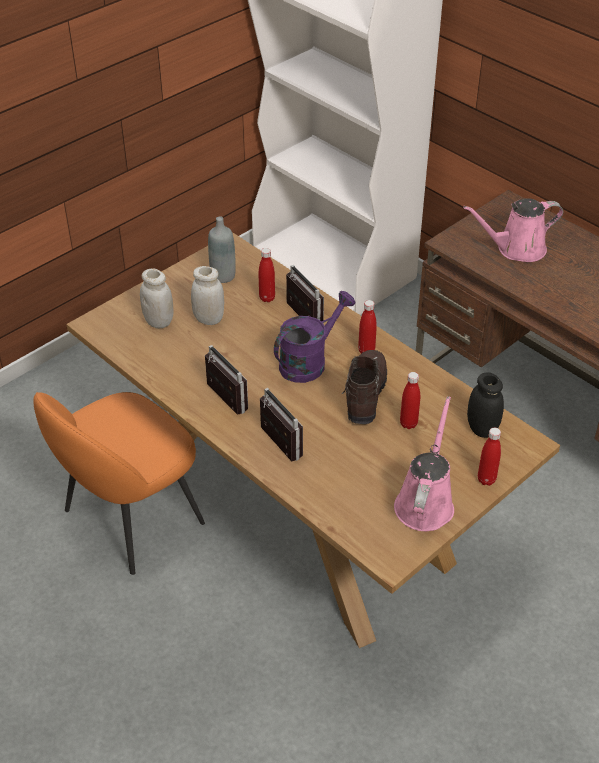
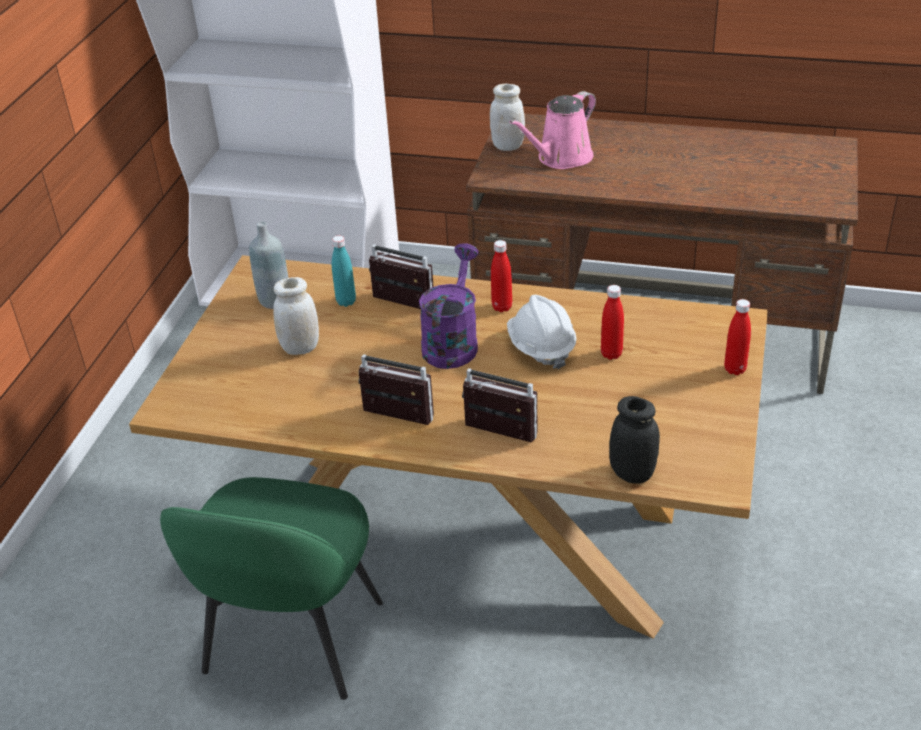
camera: 30 degrees left, 5 degrees down
(130, 519) = (291, 641): orange chair -> green chair
(159, 321) = (243, 374): white jar -> white jar (508, 146)
(267, 298) = (346, 301): red bottle -> turquoise bottle
(364, 395) = (541, 348): brown boot -> white hard hat
(425, 502) = (700, 416): pink watering can -> none
(482, 429) = (684, 327): black jar -> black jar (632, 473)

